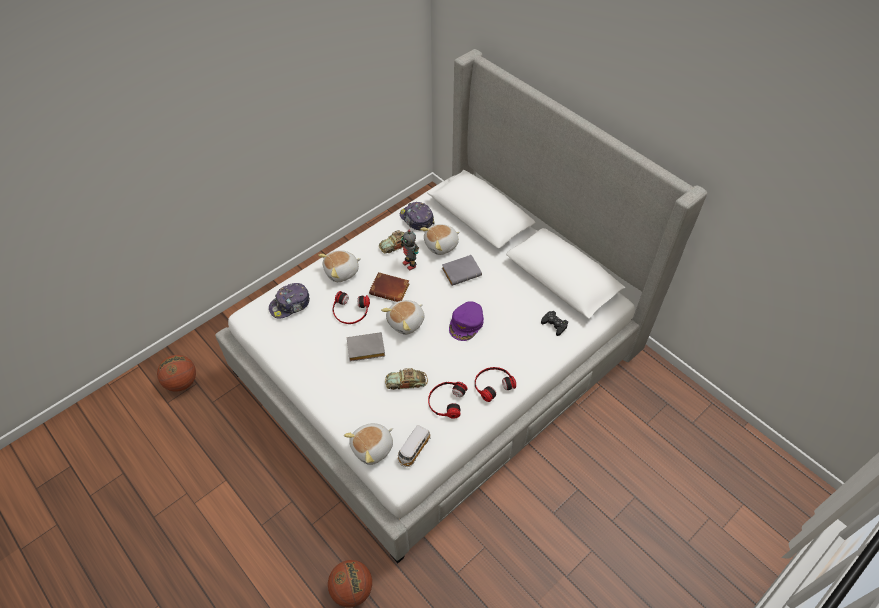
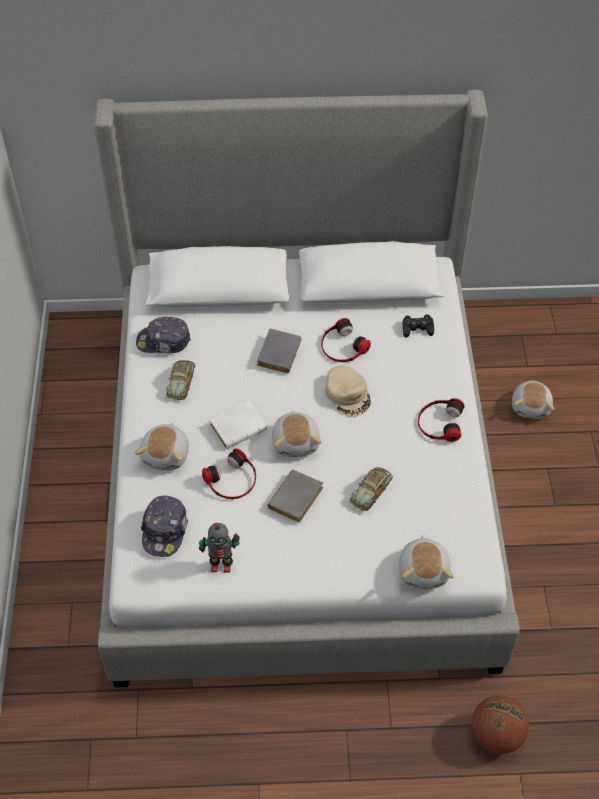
camera: 50 degrees left, 0 degrees up
(182, 382) = (72, 755): basketball -> none
(391, 289) = (238, 426): brown book -> white book
(410, 264) = (222, 388): toy robot -> toy robot (221, 565)
(413, 450) = (457, 537): toy car -> none
(441, 245) = (224, 345): plush toy -> plush toy (531, 406)
(446, 401) = (424, 473): headphones -> headphones (342, 346)
(466, 324) = (348, 394): purple cap -> beige cap

